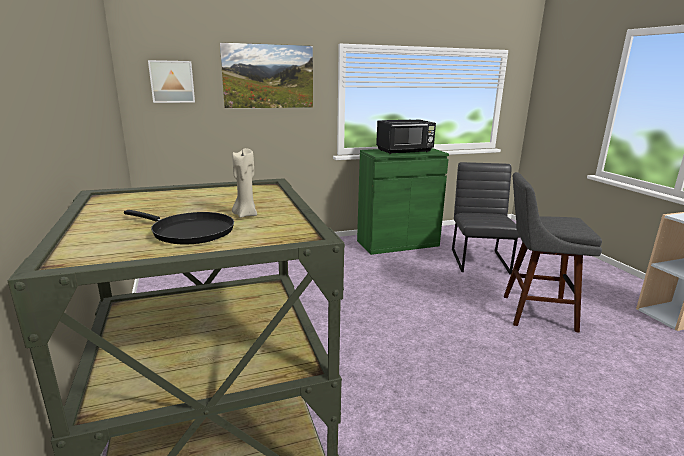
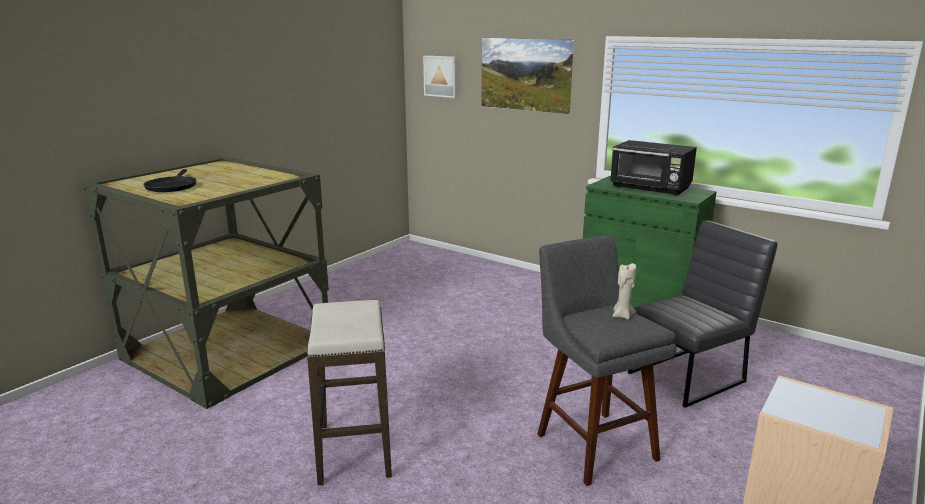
camera: 55 degrees right, 0 degrees up
(245, 215) = (216, 187): beige candle -> beige candle (622, 316)
(491, 411) = (354, 450): none -> stool

